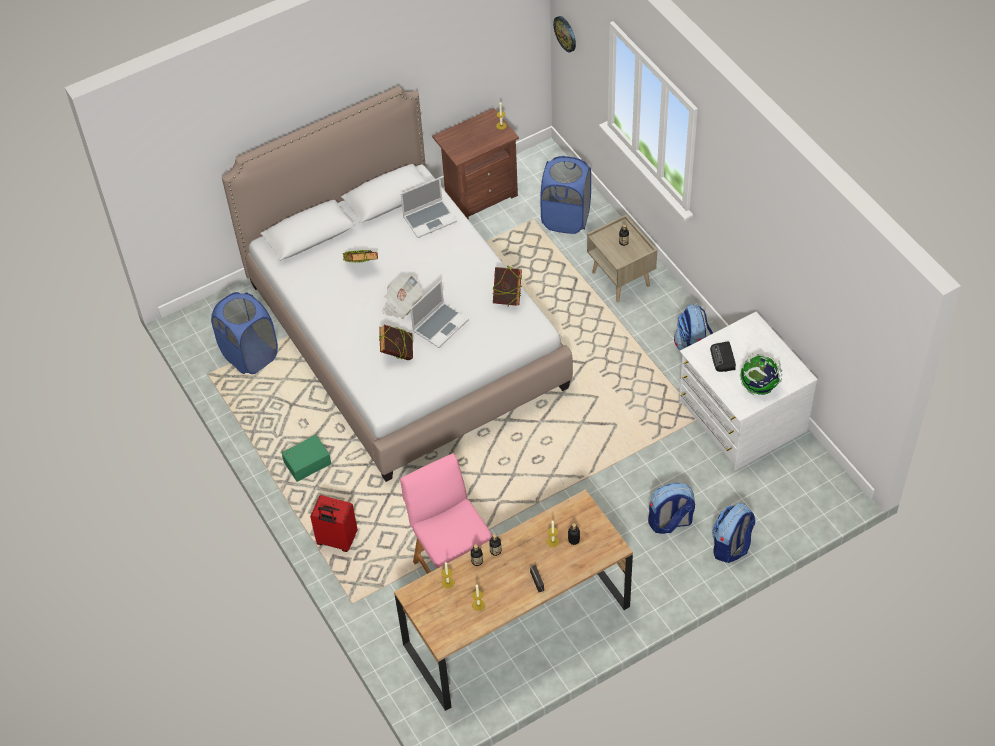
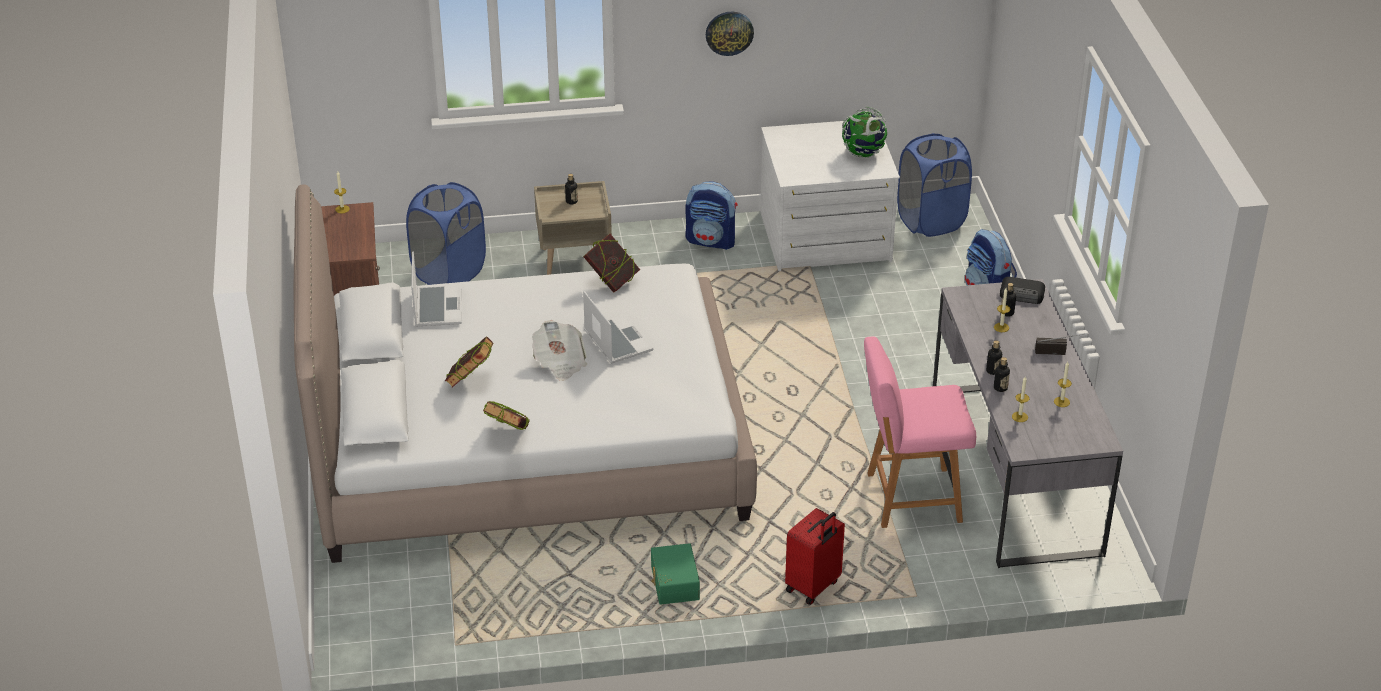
camera: 70 degrees left, 15 degrees down
(250, 355) = (454, 594): blue laundry basket -> blue laundry basket (931, 221)
(397, 353) = (637, 384): book -> book (508, 435)
(516, 625) = (1014, 469): brown desk -> grey desk
(565, 33) = (327, 58): wall clock -> wall clock (729, 32)
(670, 522) = (934, 323): backpack -> none
(723, 359) = (811, 163): radio -> radio (1022, 294)

